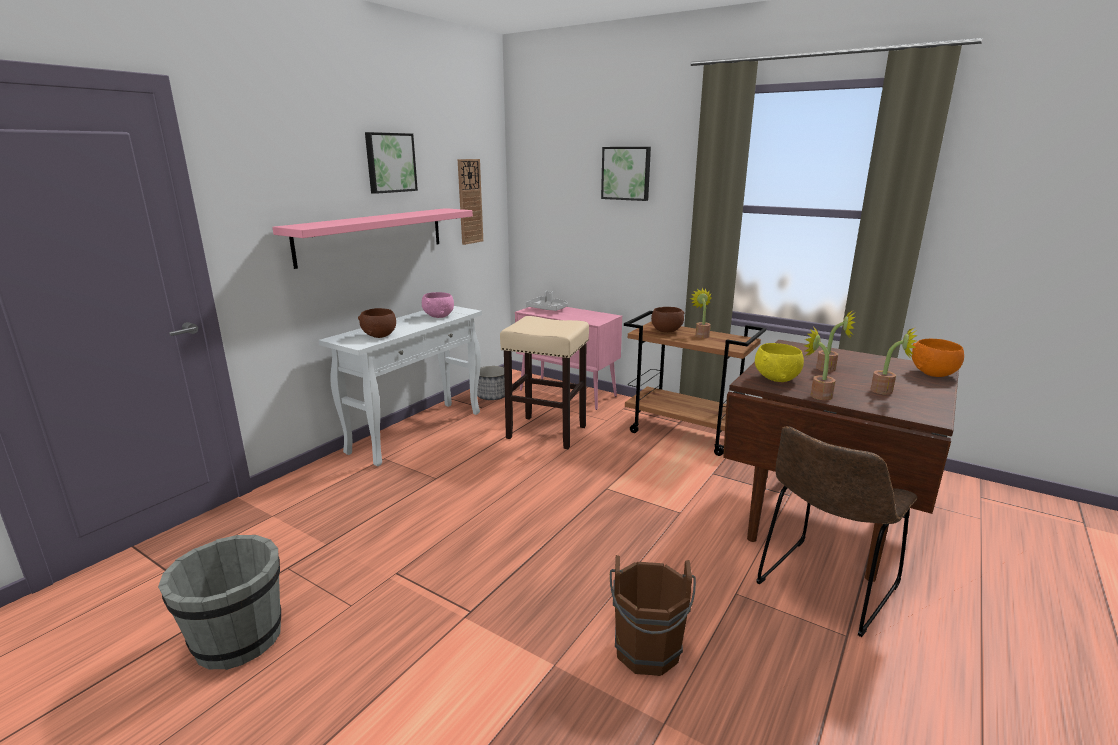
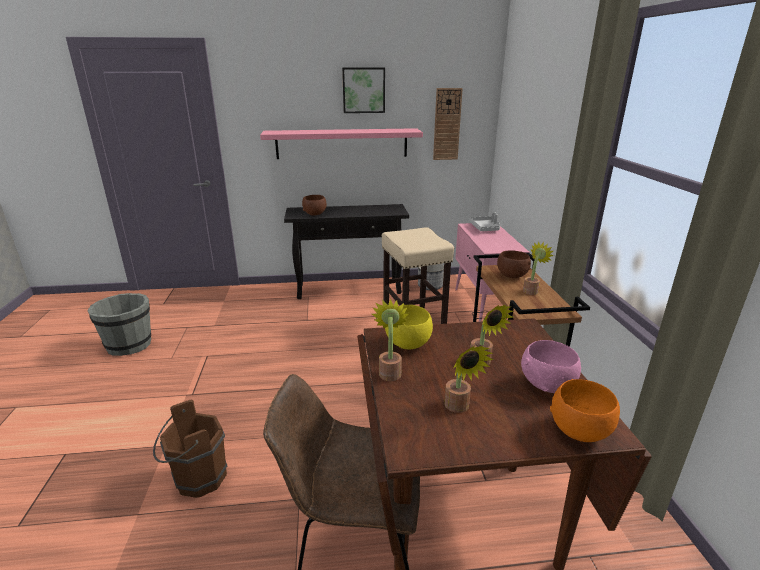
camera: 50 degrees right, 5 degrees up
(417, 431) = (349, 289): white console table -> black console table
(439, 316) = (375, 211): pink bowl -> pink bowl (548, 385)
(626, 173) = (553, 109): picture -> none

